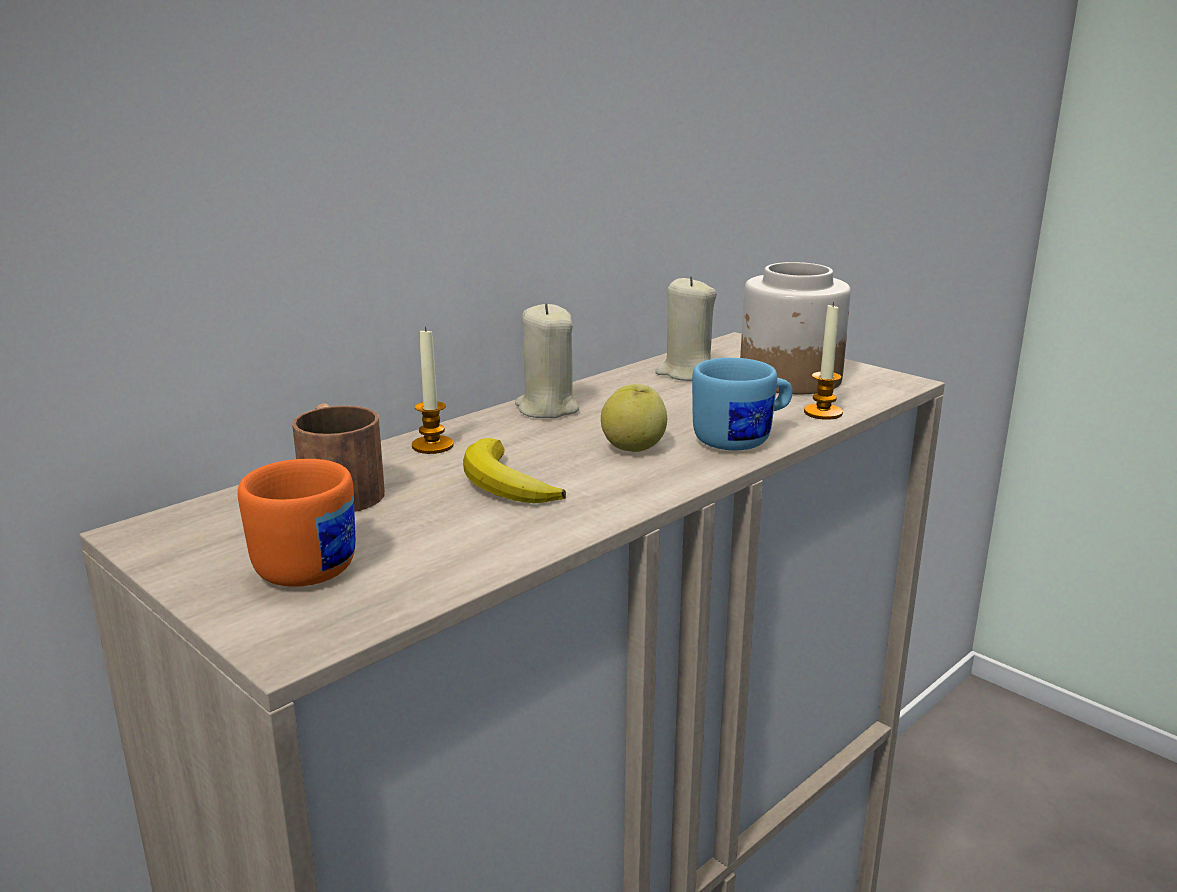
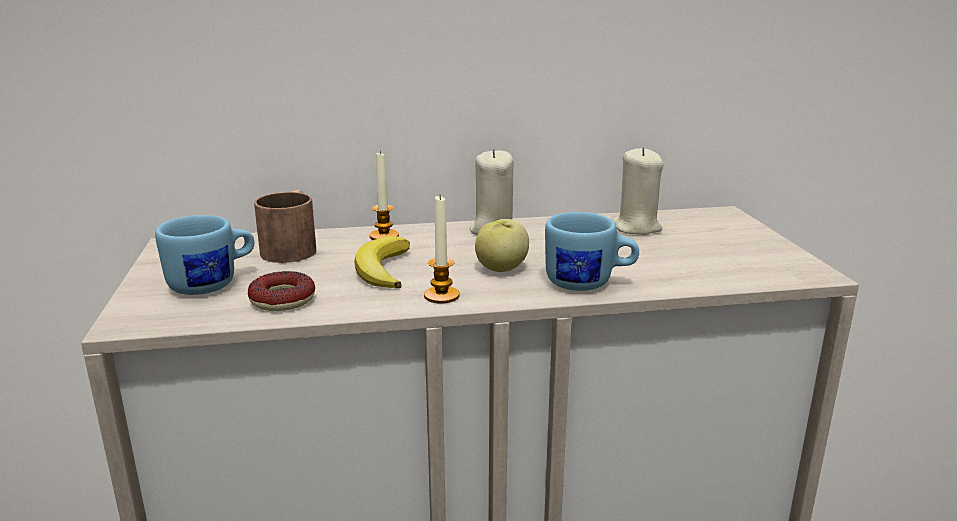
camera: 35 degrees right, 0 degrees up
(316, 562) = (213, 284): orange mug -> blue mug
(450, 552) = (282, 299): none -> donut
(789, 379) = (712, 249): jar -> none
(823, 413) = (692, 280): candle -> candle (441, 296)

